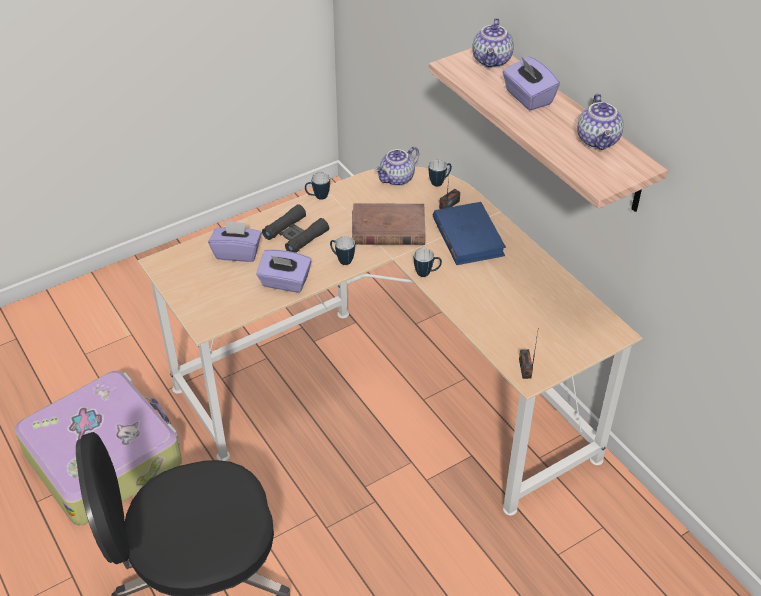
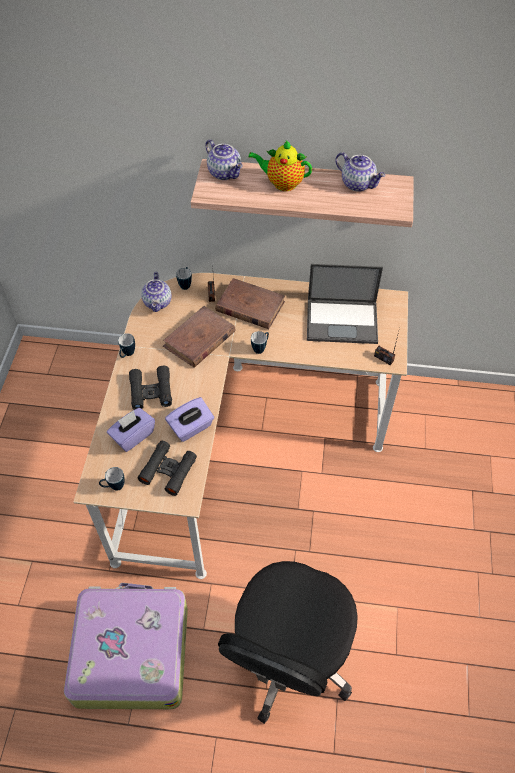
camera: 50 degrees left, 10 degrees up
(224, 296) = (168, 470): none -> black binoculars
(342, 260) = (203, 382): mug -> mug (114, 487)
(468, 237) = (250, 306): blue book -> brown book
(528, 97) = (282, 183): purple tissue box -> teapot
(535, 310) = (343, 320): none -> laptop

